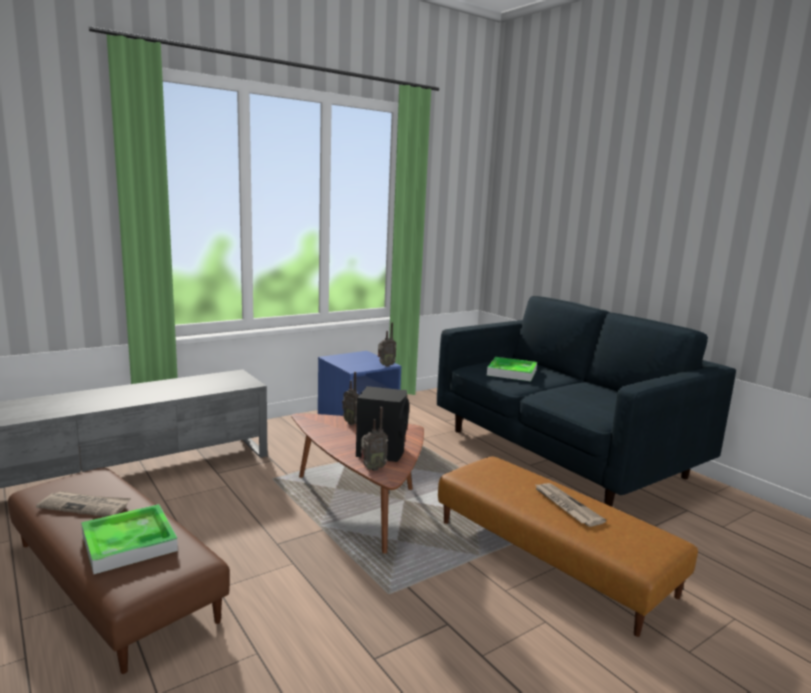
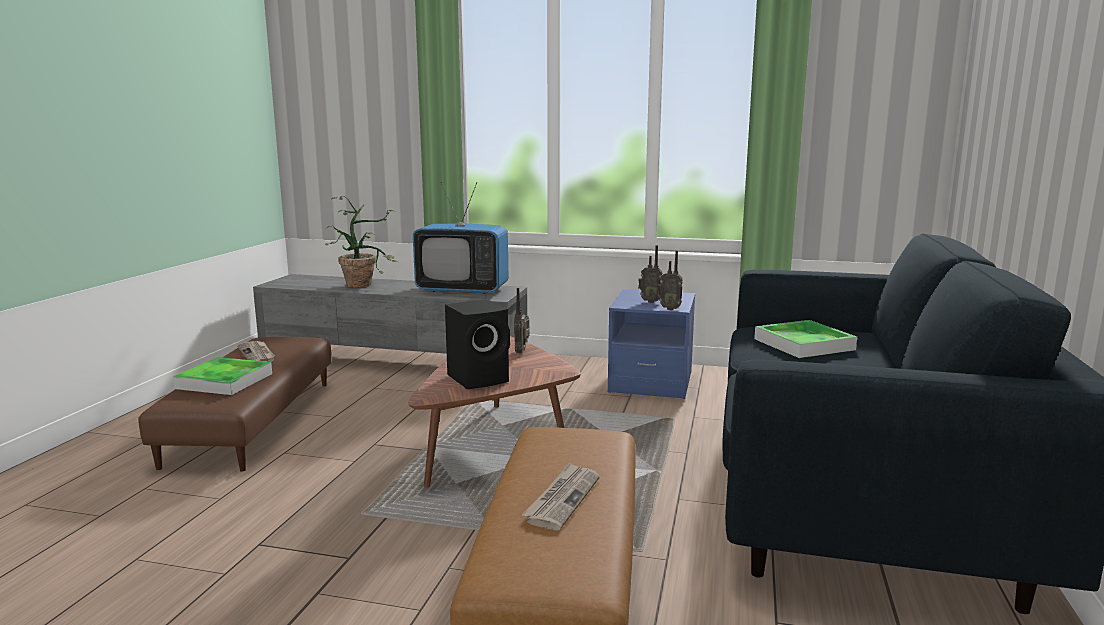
camera: 50 degrees right, 0 degrees up
(83, 399) = (364, 284): none -> potted plant
(200, 383) = (462, 290): none -> television
(372, 468) = (435, 387): radio -> radio (650, 301)

